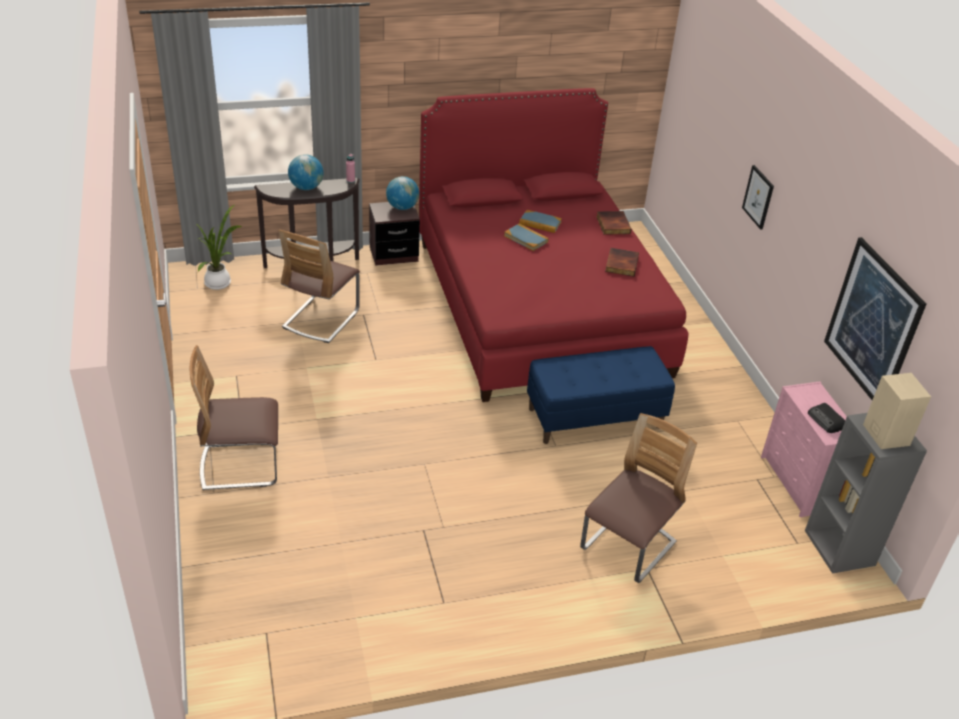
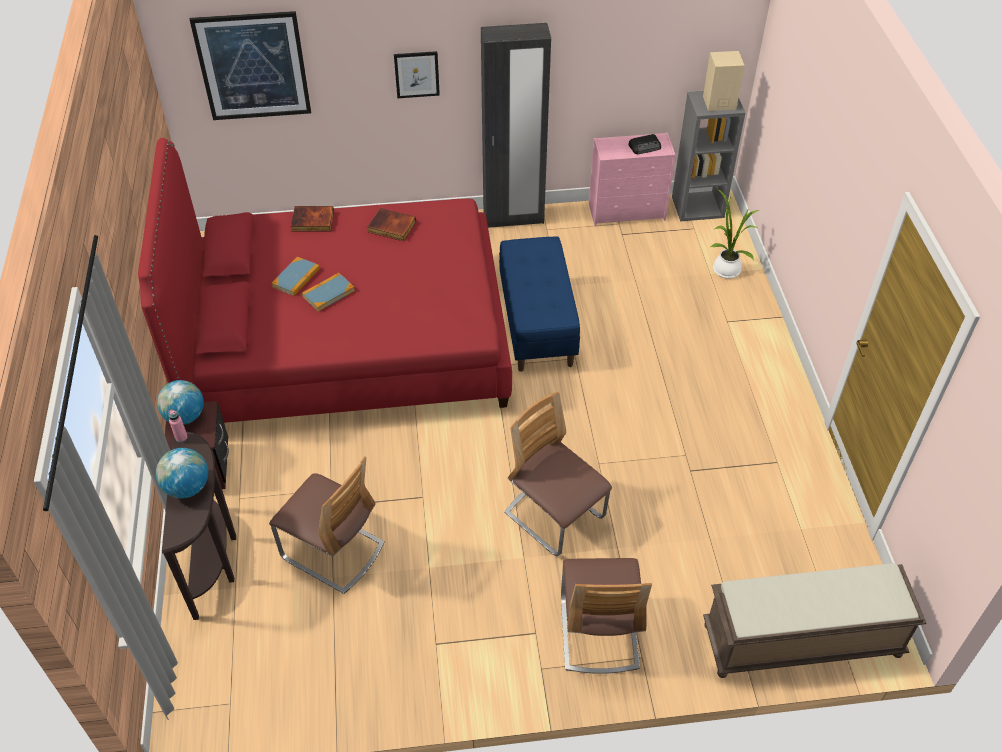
camera: 80 degrees left, 10 degrees up
(220, 282) = (221, 674): potted plant -> potted plant (725, 268)
(221, 607) = (801, 641): none -> brown bench
(628, 547) = (703, 329): chair -> chair (554, 516)
(743, 396) = (513, 218): none -> black wardrobe
(873, 323) = (631, 58): picture -> picture (253, 66)

